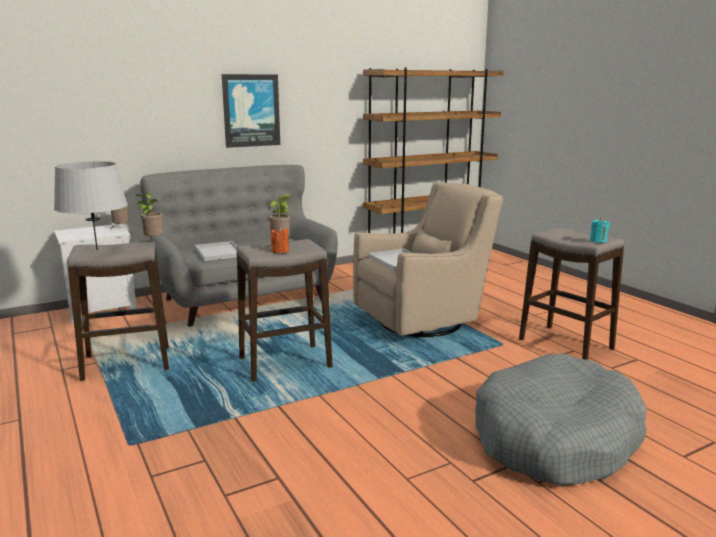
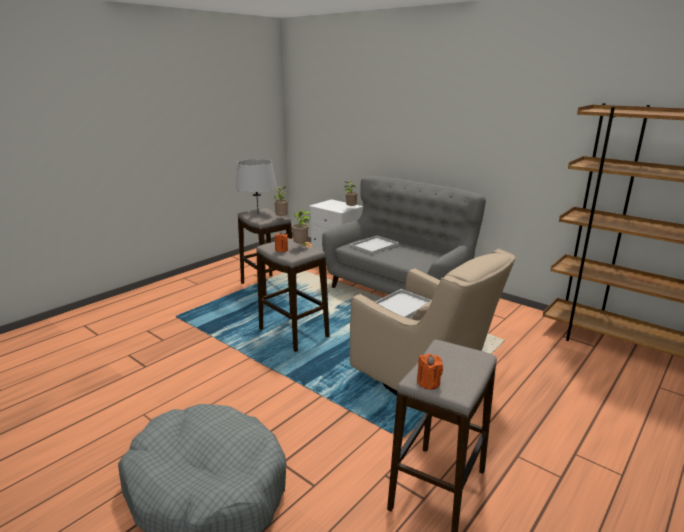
camera: 70 degrees right, 5 degrees up
(251, 110) = (464, 137): picture -> none
(598, 241) = (428, 383): turquoise candle -> orange candle

